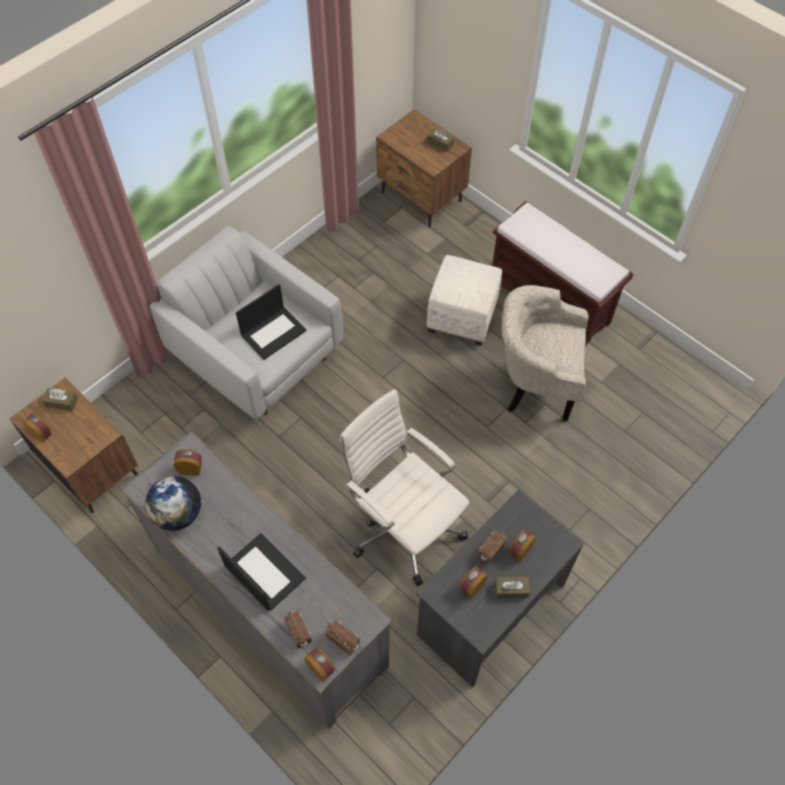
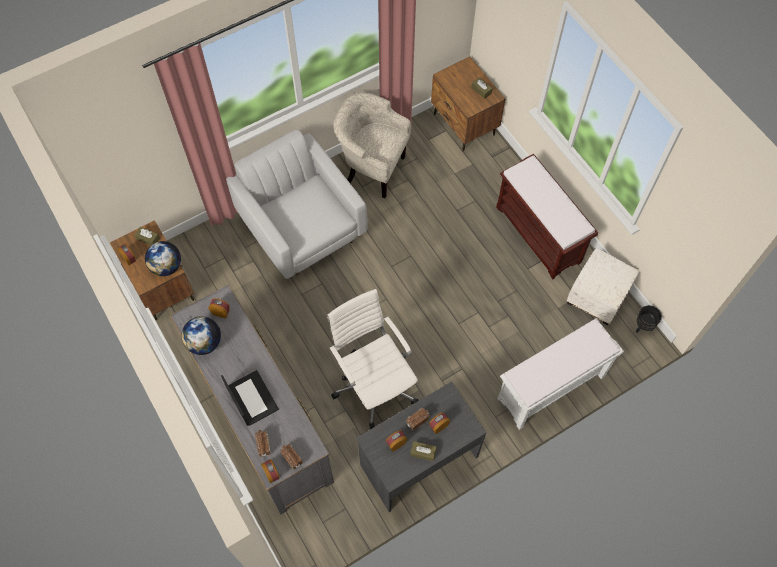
camera: 15 degrees right, 5 degrees up
(96, 432) = (166, 266): none -> globe
(273, 332) = (312, 217): laptop -> none
(462, 318) = (466, 233): white ottoman -> white ottoman (597, 298)
(534, 386) = (504, 299): beige armchair -> beige armchair (372, 169)
(624, 479) = (550, 388): none -> white bench
(708, 380) = (643, 327): none -> black planter

